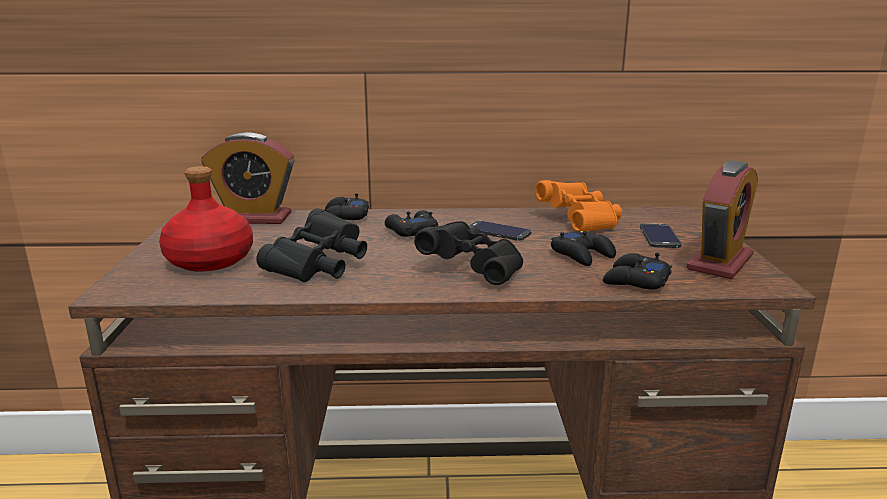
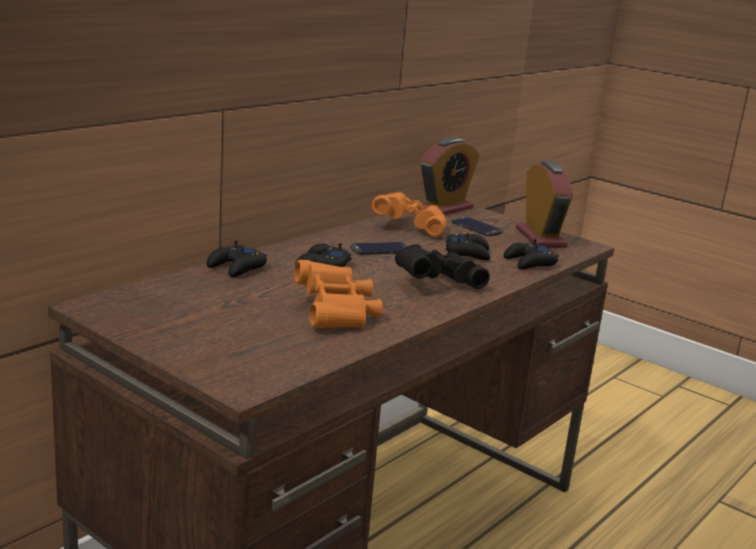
camera: 50 degrees left, 0 degrees up
(209, 260) = (239, 338): red bottle -> none
(254, 218) = (159, 291): alarm clock -> alarm clock (444, 208)
(318, 266) = (336, 314): black binoculars -> orange binoculars

